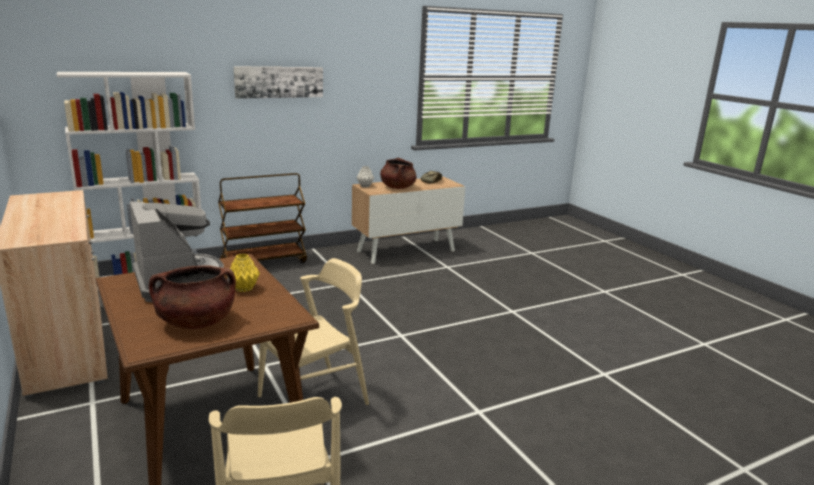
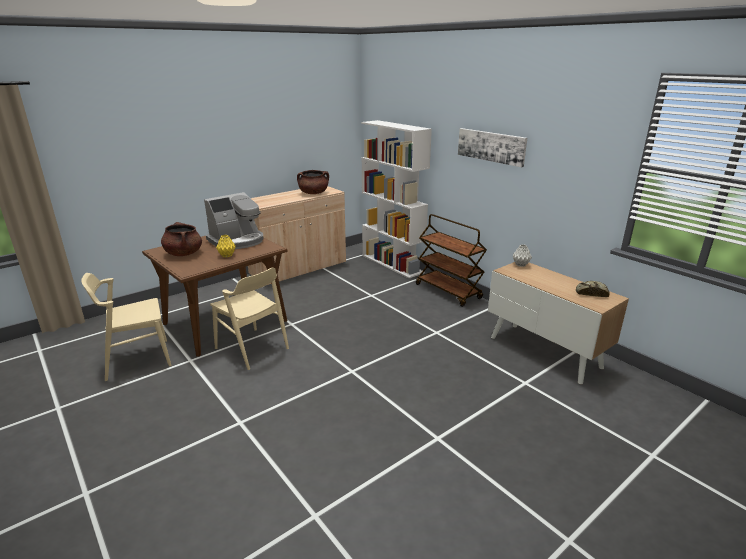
camera: 80 degrees right, 5 degrees up
(397, 187) = (537, 279): brown cooking pot -> brown cooking pot (313, 193)

